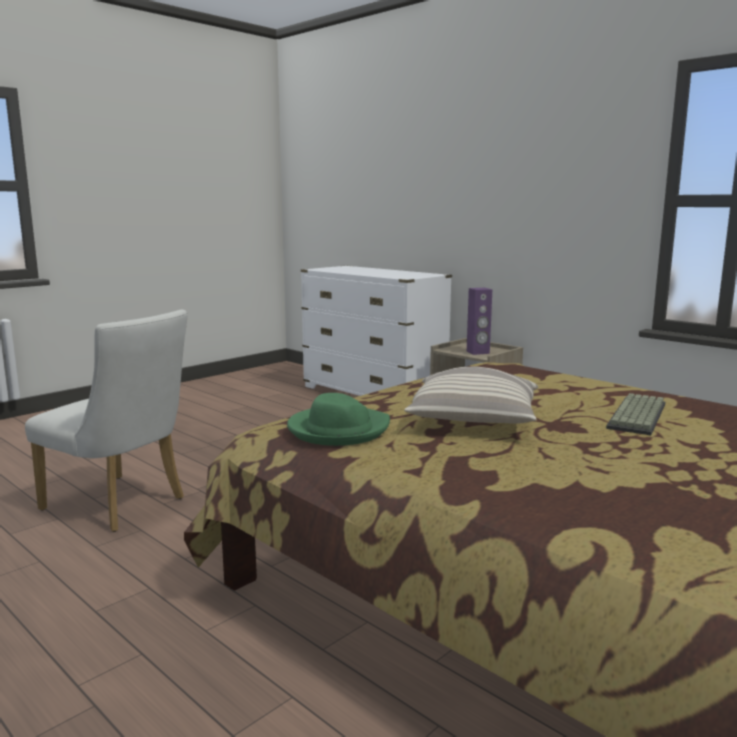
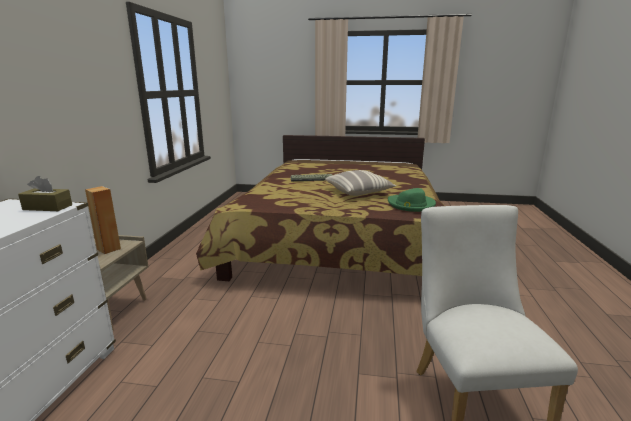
camera: 125 degrees left, 5 degrees up
(407, 276) = (47, 207): none -> brown tissue box
(478, 352) = (109, 249): purple speaker -> brown speaker

